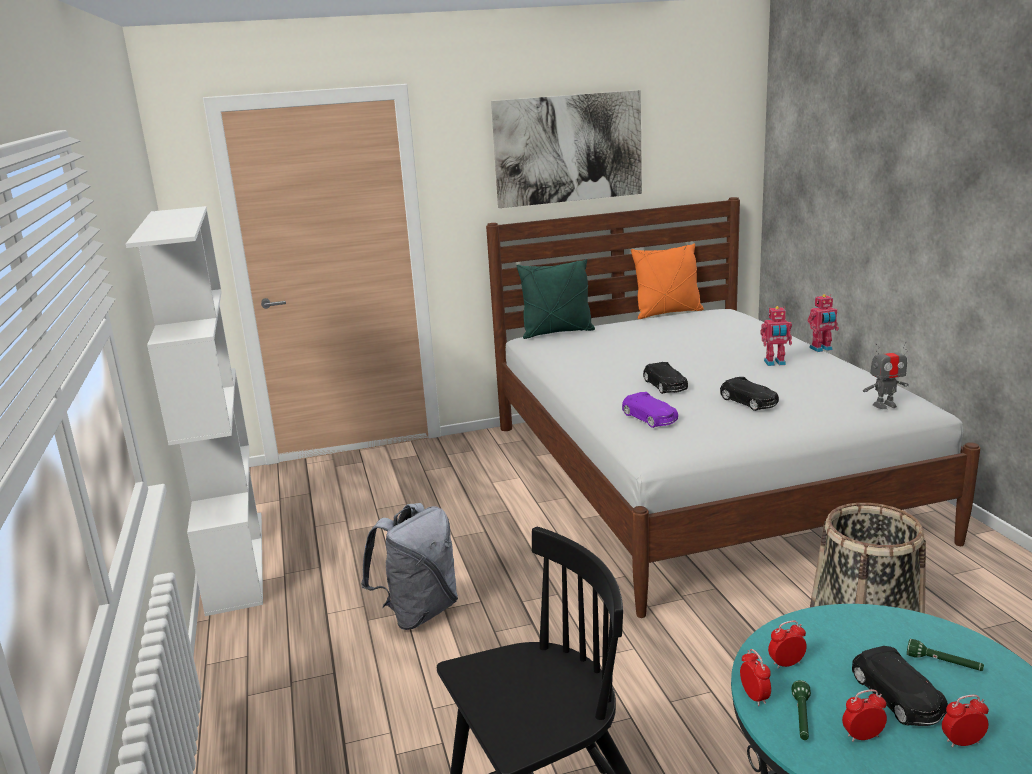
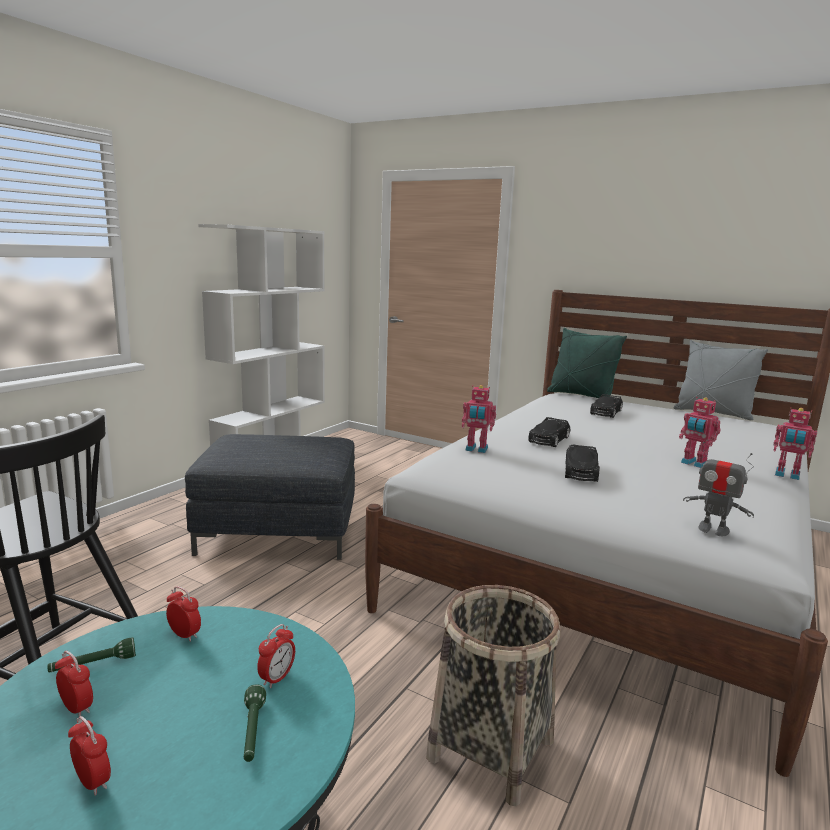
camera: 45 degrees right, 5 degrees down
(418, 612) = (279, 530): grey backpack -> grey ottoman
(568, 149) = (646, 233): picture -> none
(650, 418) = (476, 449): purple toy car -> toy robot
(667, 313) = (713, 413): orange pillow -> grey pillow
(754, 696) = (118, 632): alarm clock -> alarm clock (277, 678)
(898, 697) = (163, 714): black toy car -> black toy car (605, 412)

